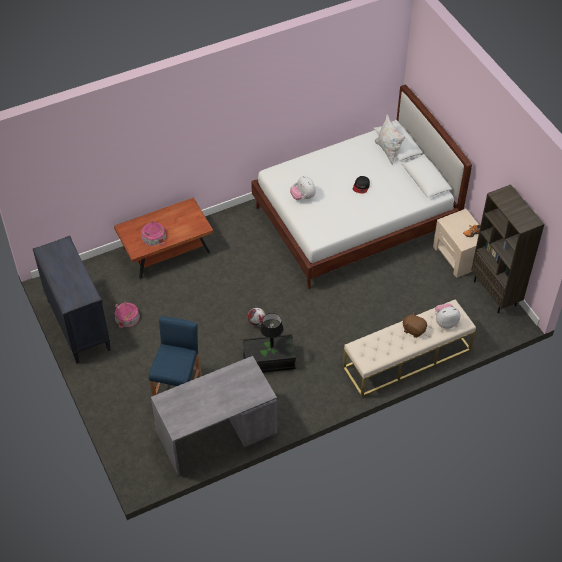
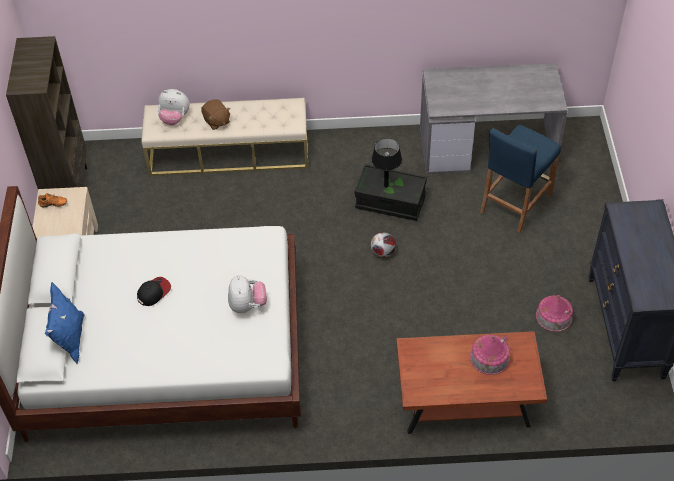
camera: 155 degrees left, 0 degrees up
(388, 151) = (70, 339): white pillow -> blue pillow

